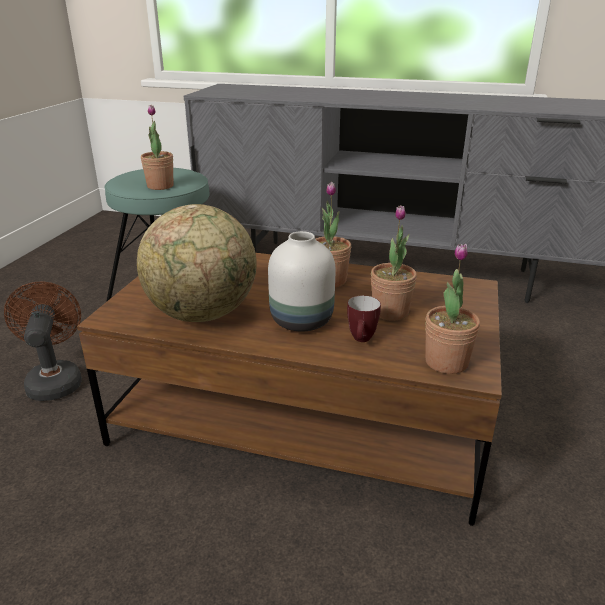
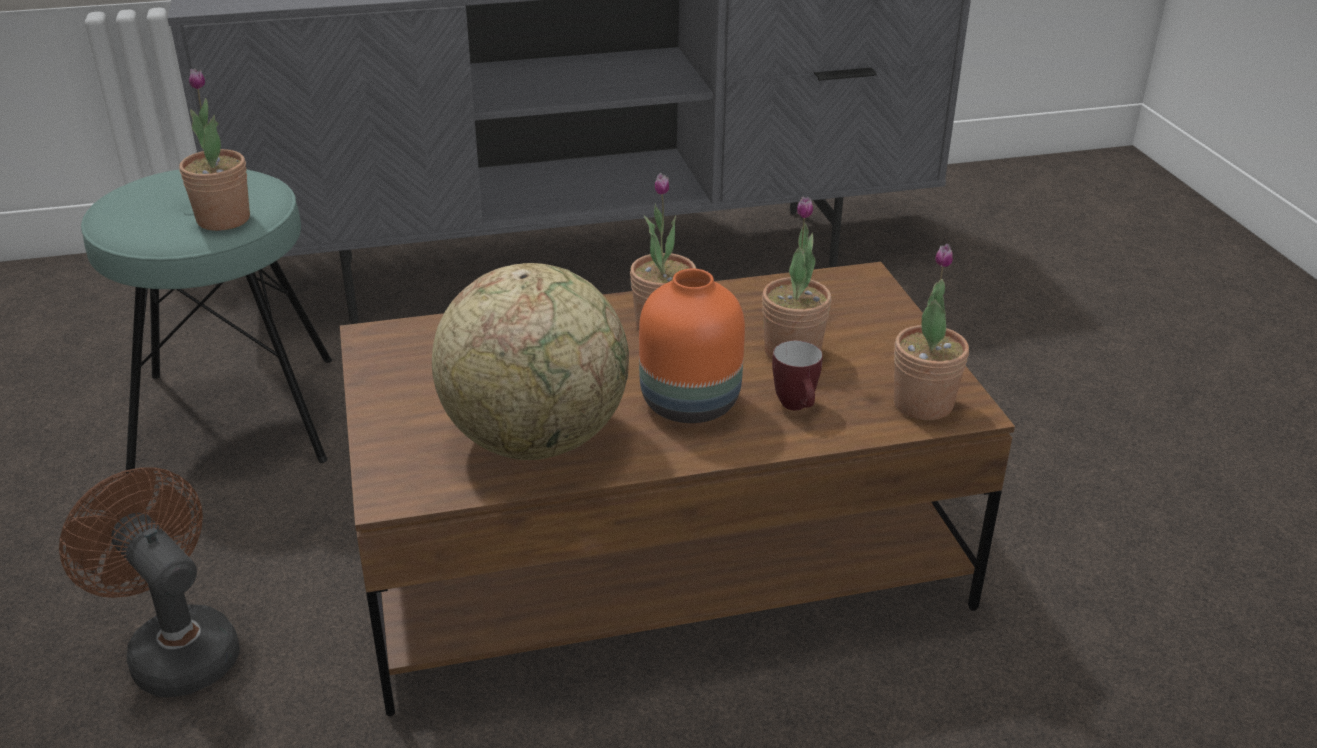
camera: 30 degrees left, 5 degrees up
(302, 321) = (692, 405): white vase -> orange vase

